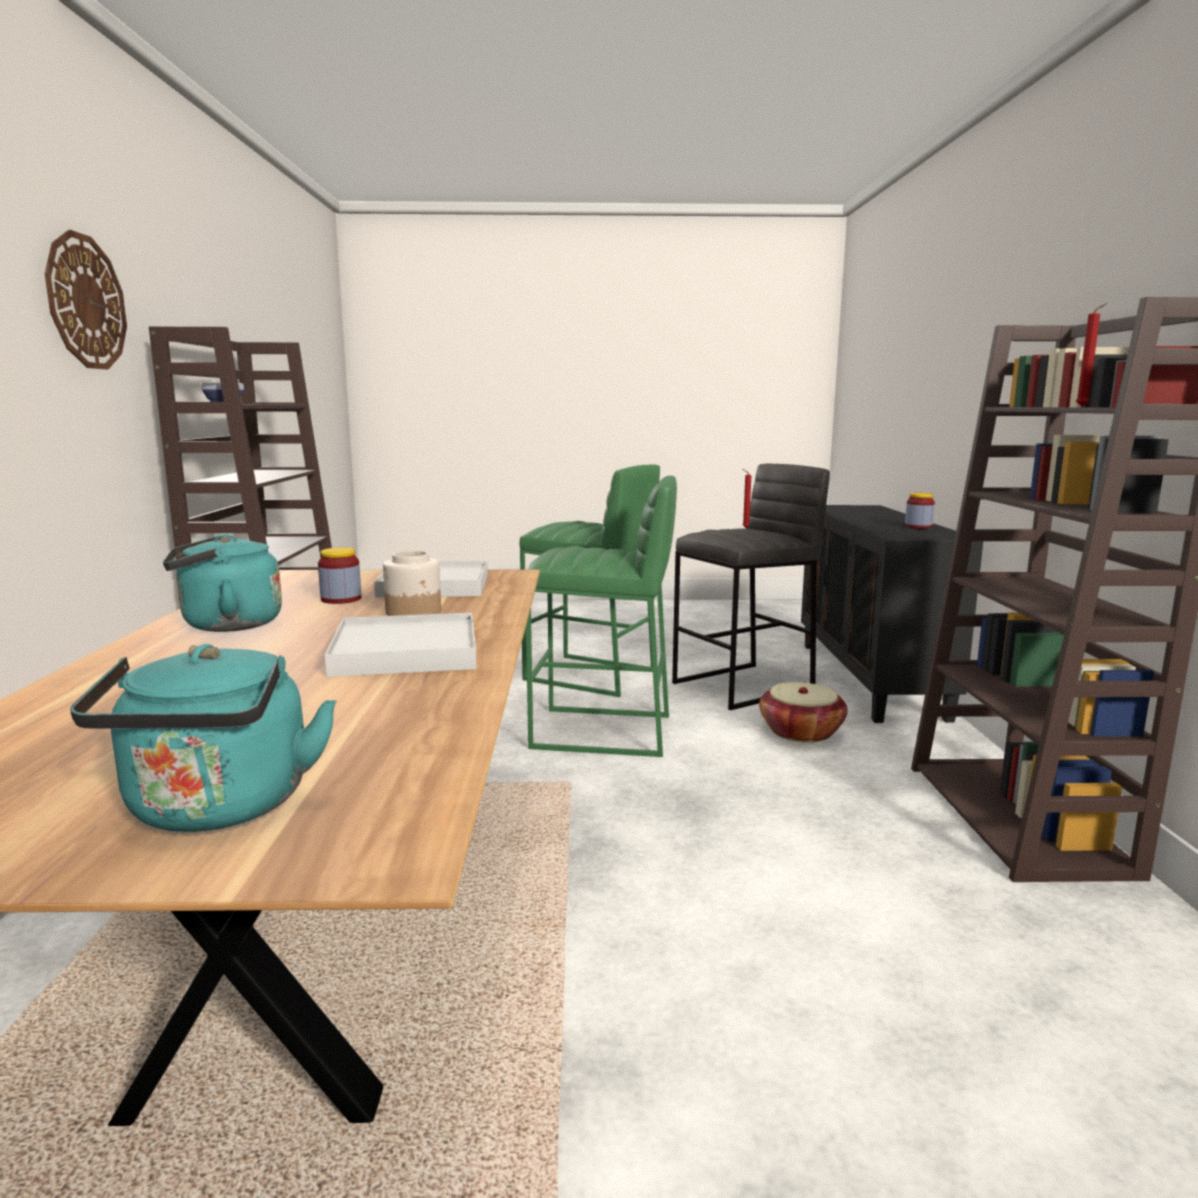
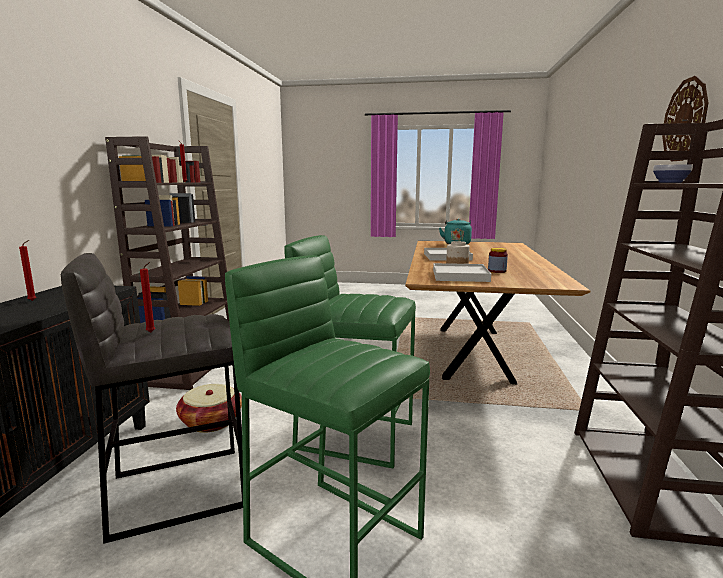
camera: 170 degrees left, 0 degrees up
(226, 625) = (523, 264): turquoise kettle -> none
(918, 527) = (33, 300): jar -> red candle

